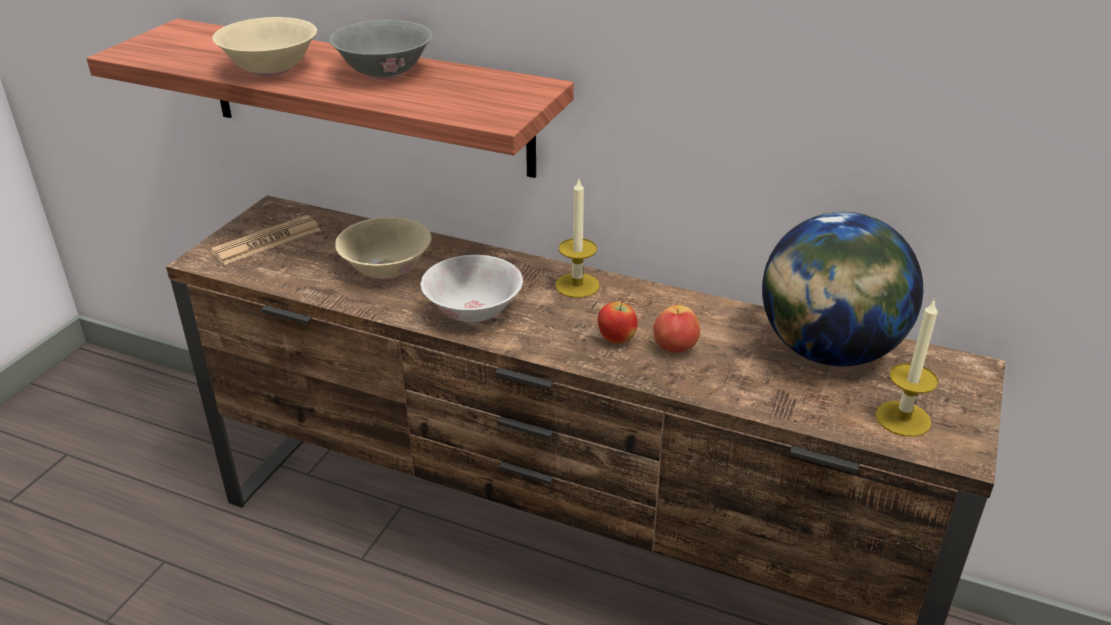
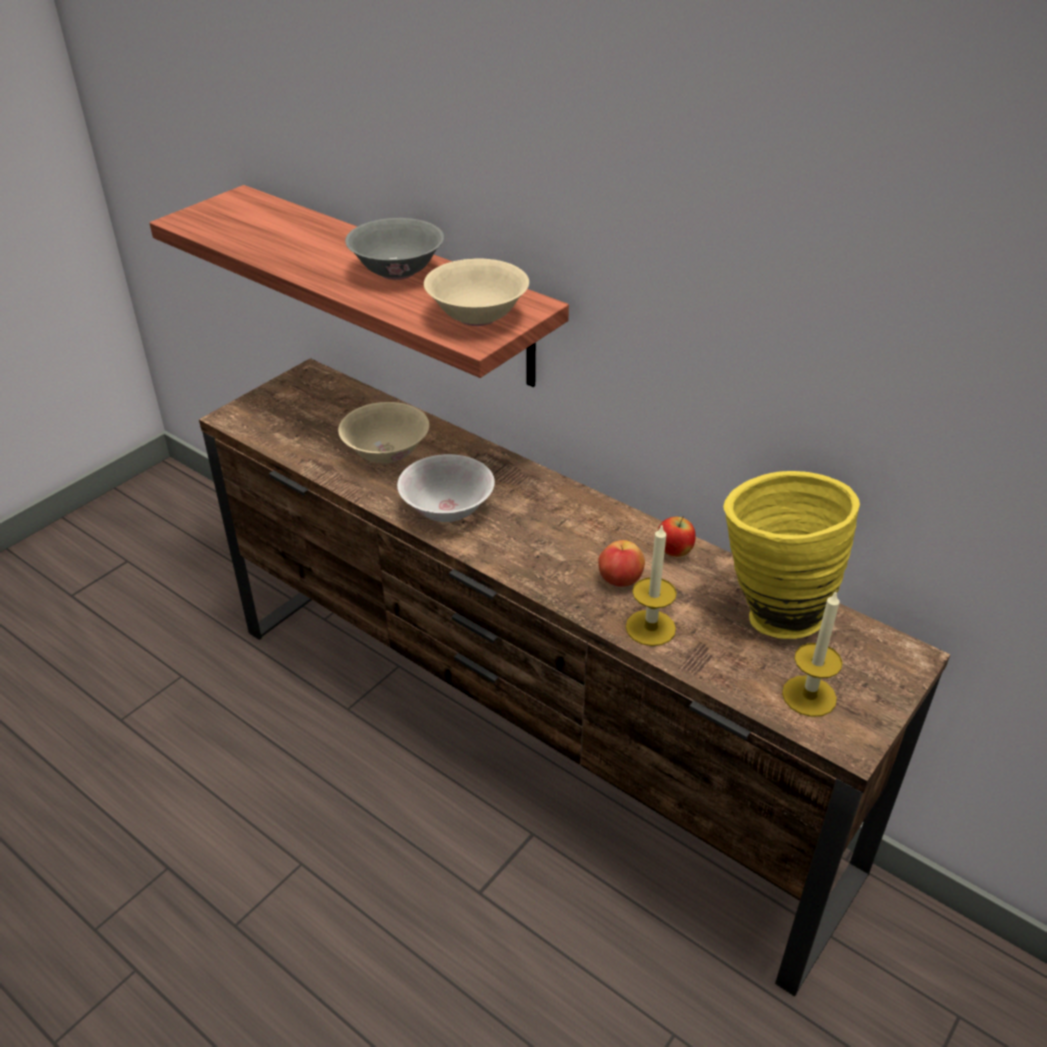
camera: 15 degrees right, 5 degrees up
(267, 241) = (292, 407): newspaper -> none
(270, 69) = (298, 255): beige bowl -> beige bowl (476, 316)
(577, 285) = (555, 498): candle -> candle (650, 628)
(616, 340) = (567, 562): apple -> apple (674, 552)
(828, 351) = (769, 611): globe -> yellow vase

